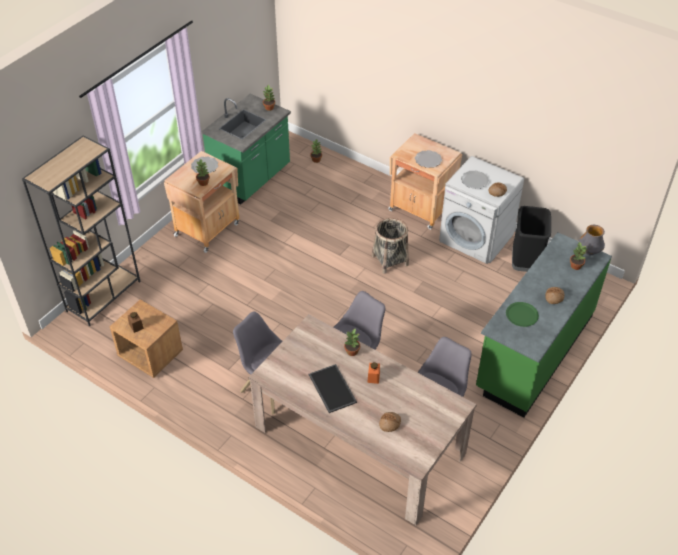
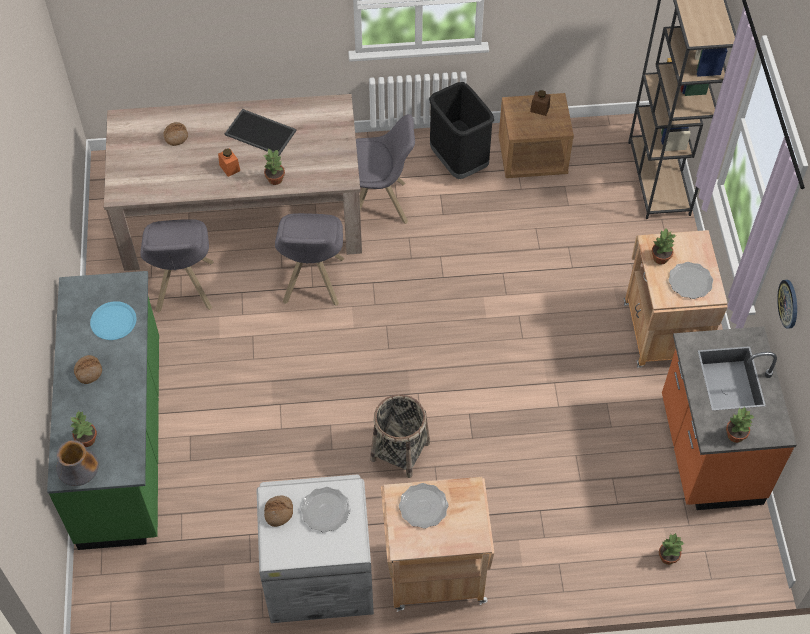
camera: 140 degrees right, 10 degrees up
(204, 88) = (789, 304): none -> wall clock
(252, 179) = (708, 451): green counter -> orange counter
(521, 315) = (113, 321): green plate -> blue plate
(525, 263) = (219, 578): black trash can -> black trash can (459, 162)

